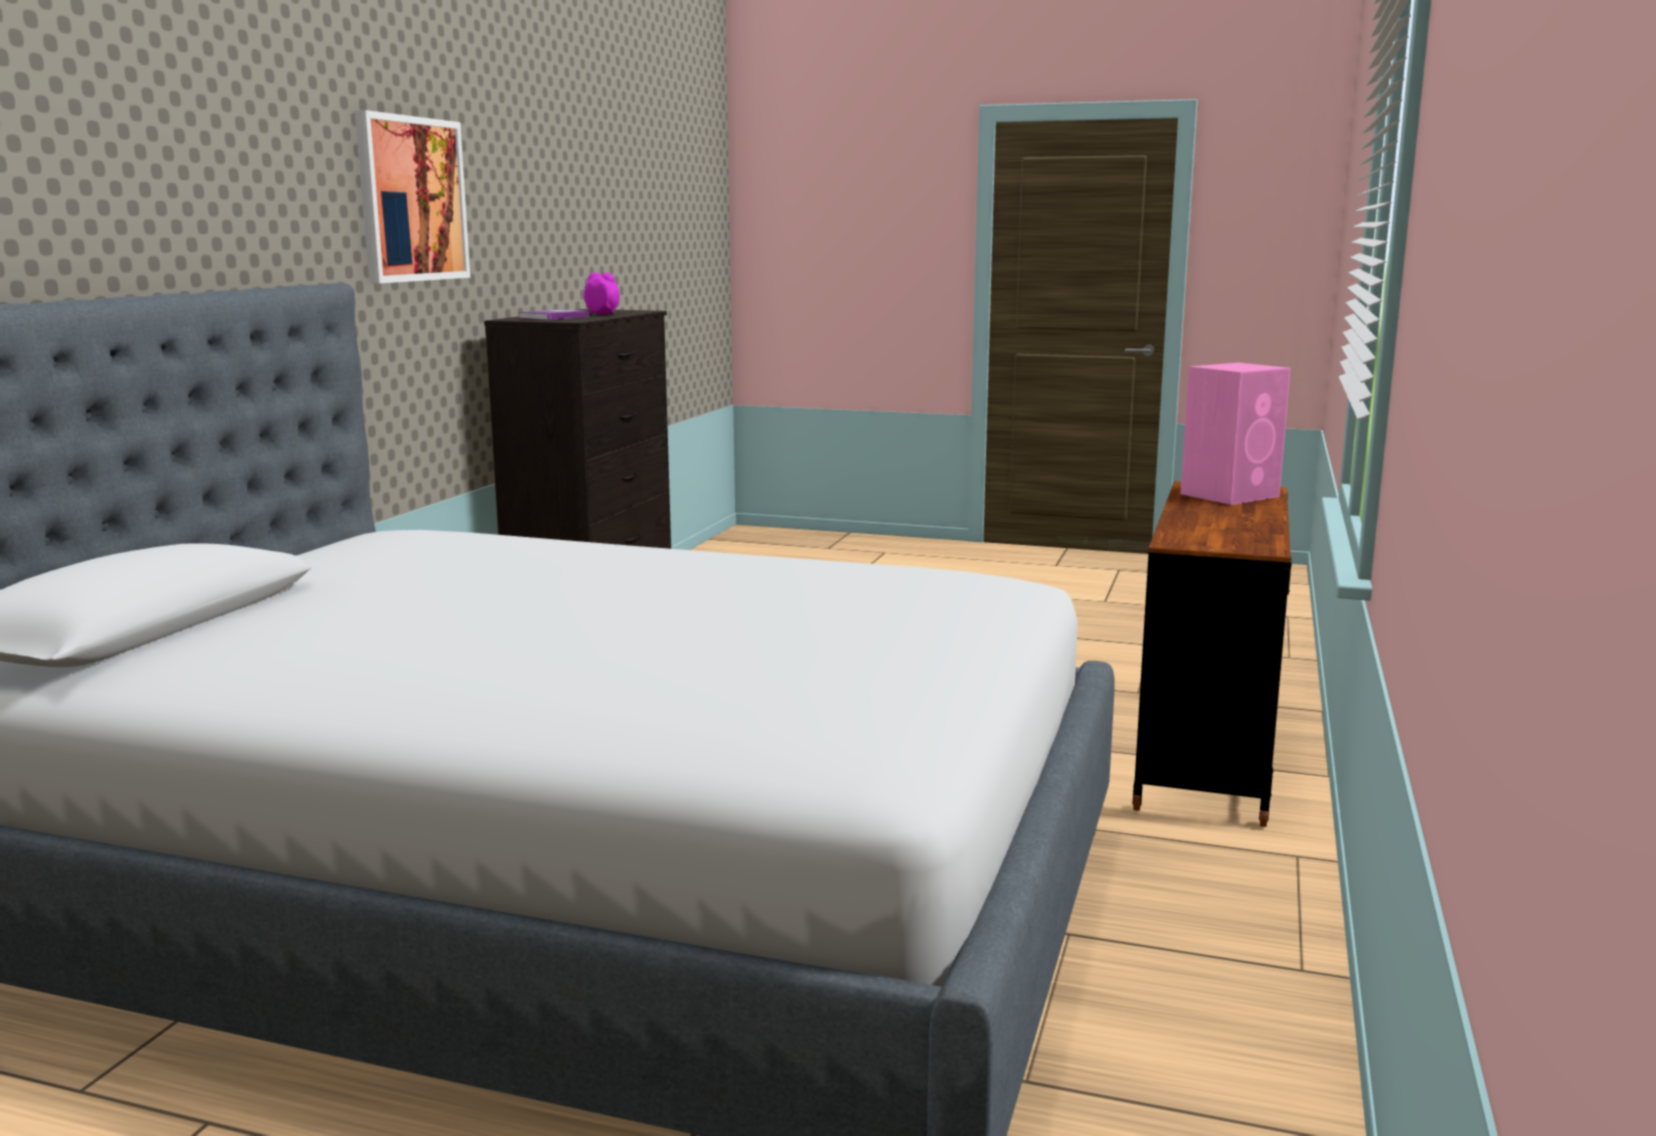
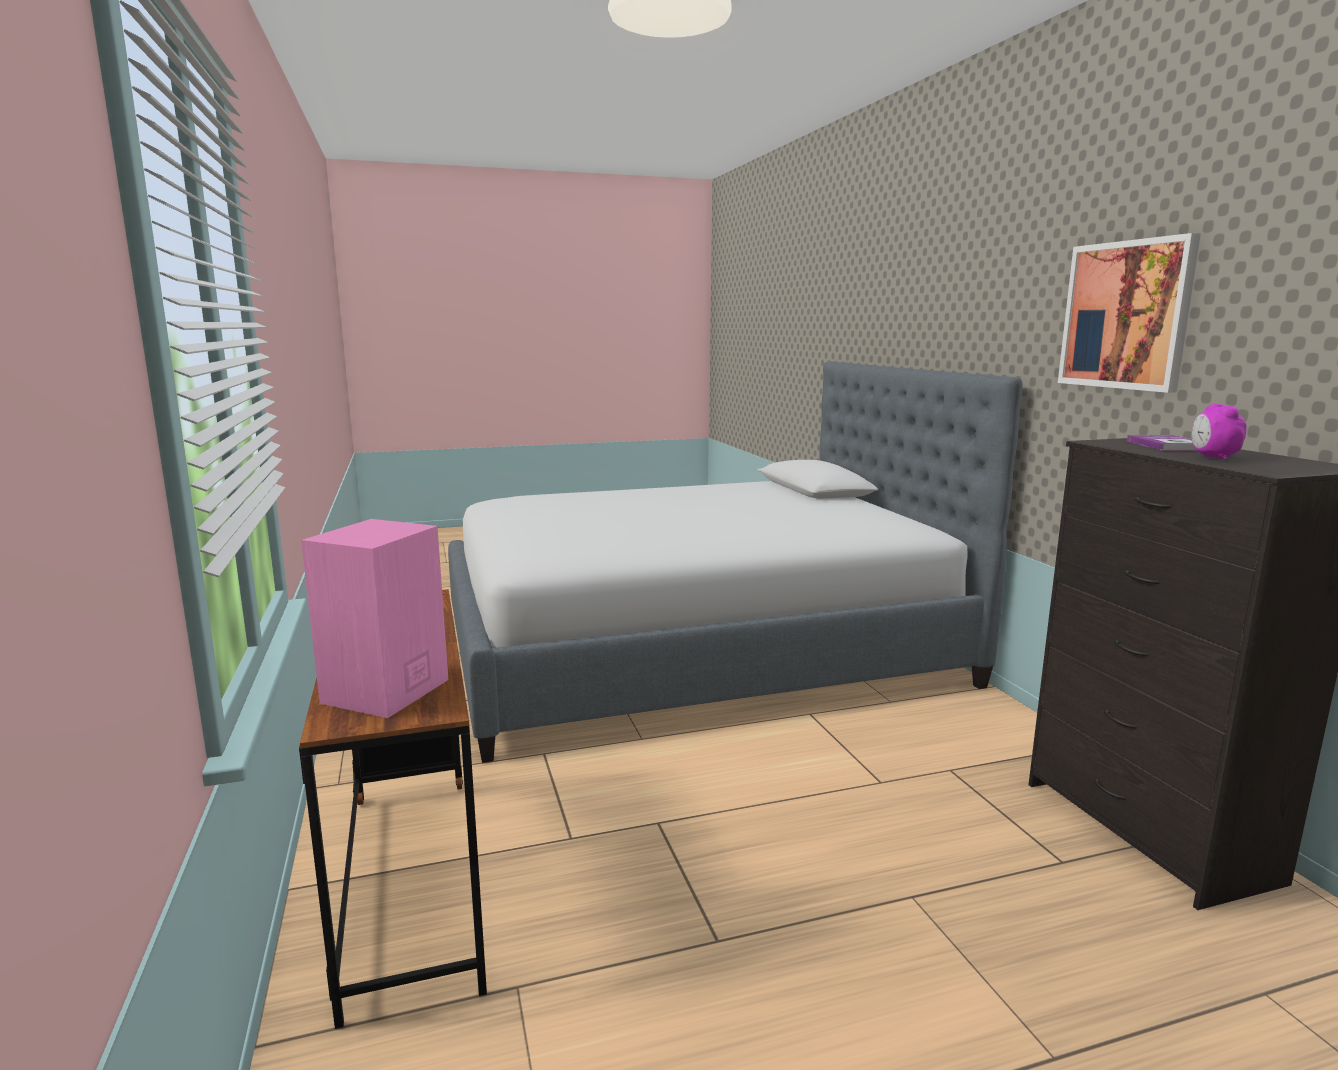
camera: 145 degrees right, 0 degrees up
(602, 314) = (1213, 457): alarm clock -> alarm clock turned 105 degrees clockwise

